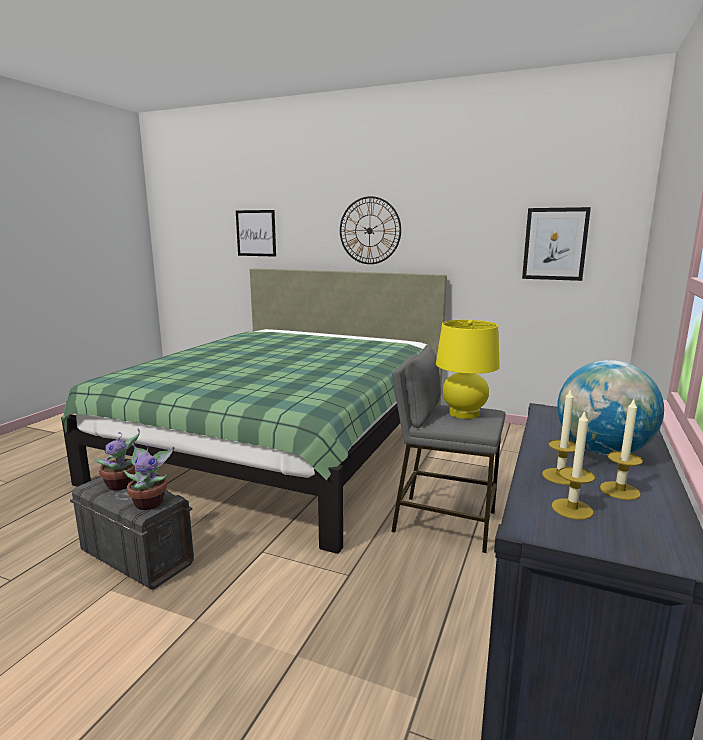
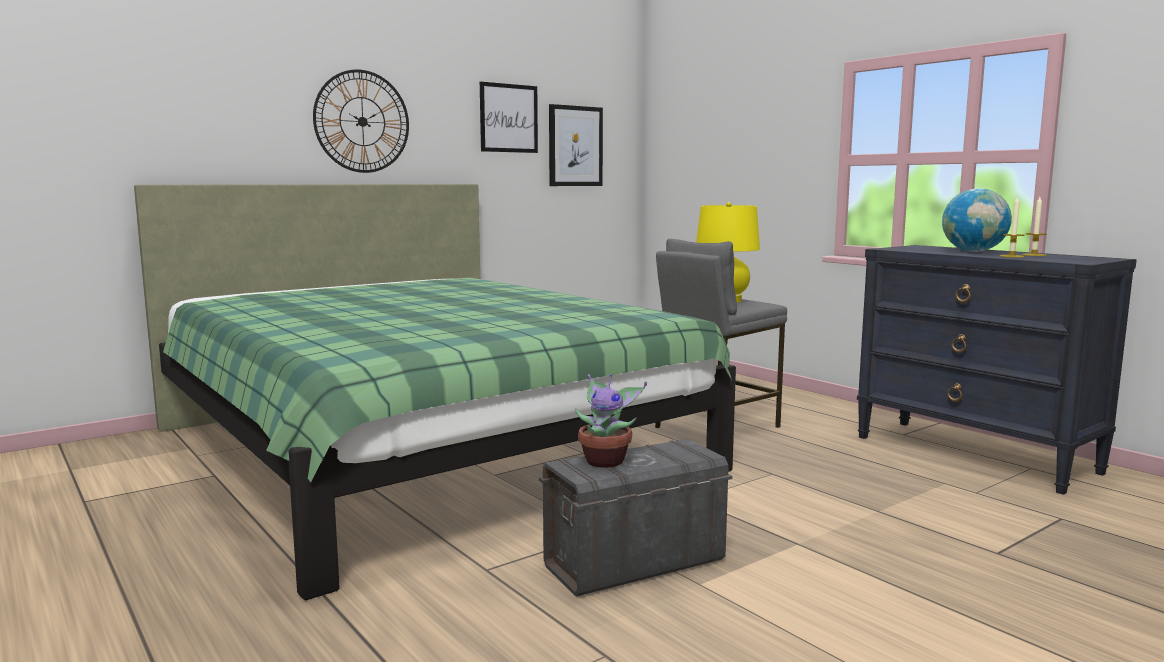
camera: 60 degrees left, 5 degrees down
(150, 502) = (681, 451): potted plant -> none
(256, 233) = (134, 116): picture -> picture (509, 118)
(572, 509) = (1057, 259): candle -> none

